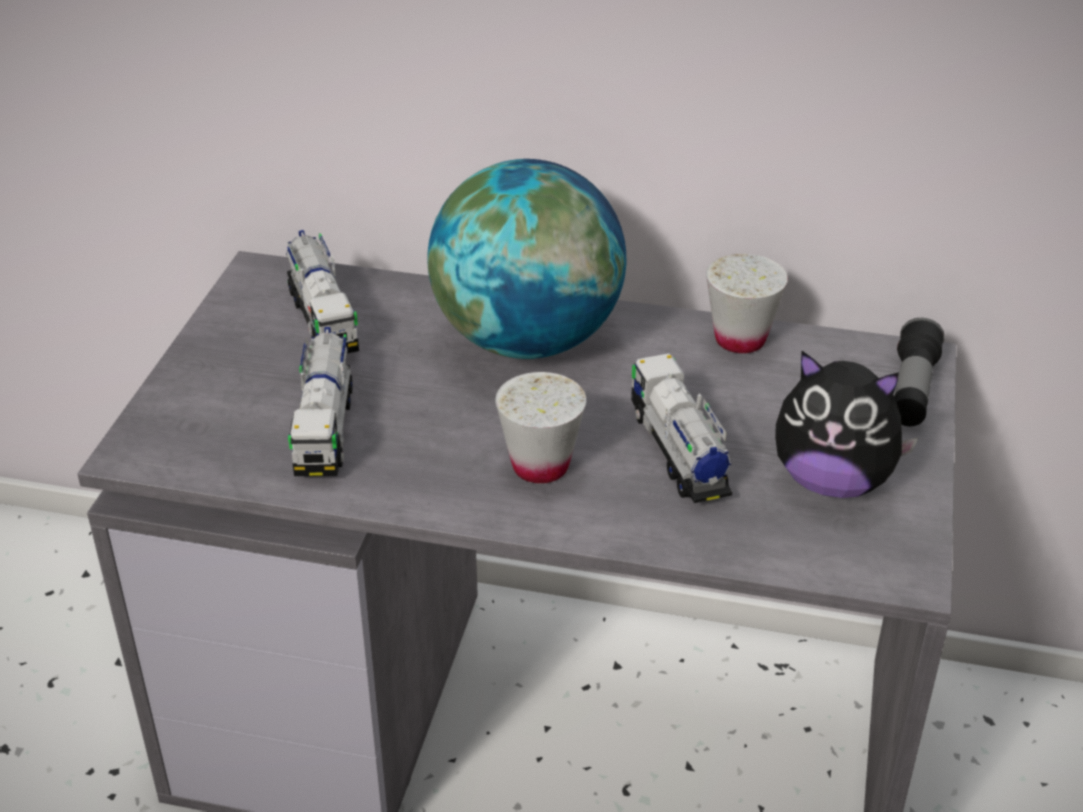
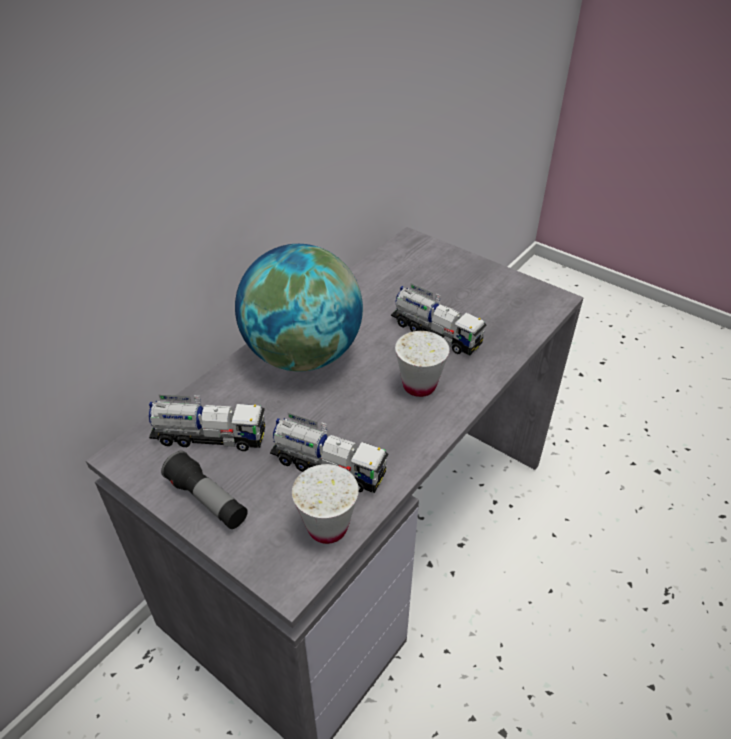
camera: 65 degrees left, 5 degrees up
(678, 452) = (436, 333): toy truck -> toy truck turned 150 degrees counterclockwise
(740, 339) = (359, 283): white cup -> white cup (327, 527)
(832, 481) = (484, 295): plush toy -> none
(911, 390) = (433, 250): flashlight -> flashlight (207, 500)

